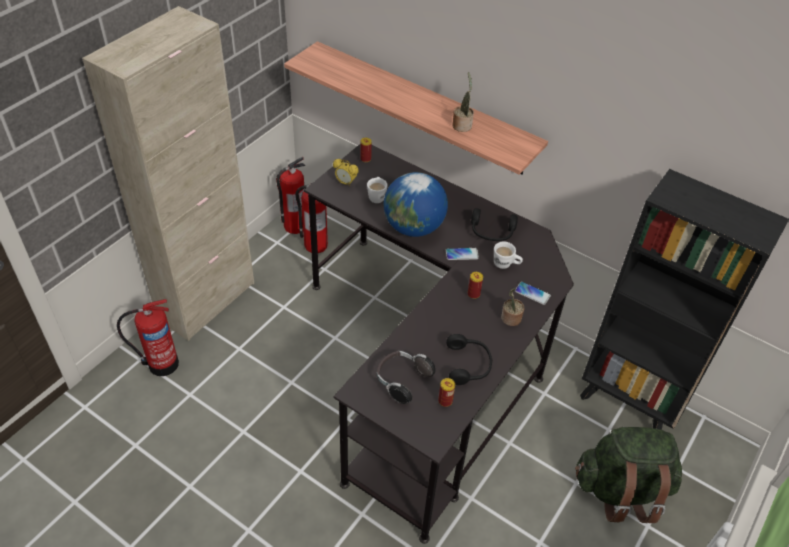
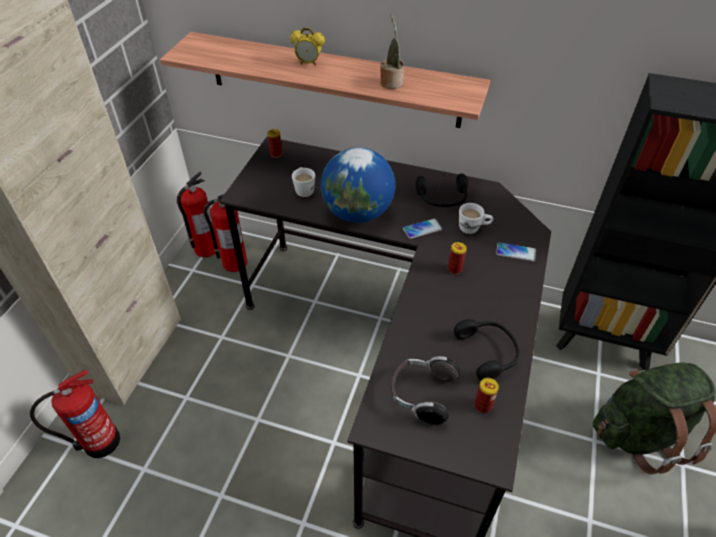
camera: 15 degrees left, 0 degrees up
(345, 183) = (264, 183): alarm clock -> alarm clock (309, 63)
(510, 319) = (507, 286): potted plant -> none

